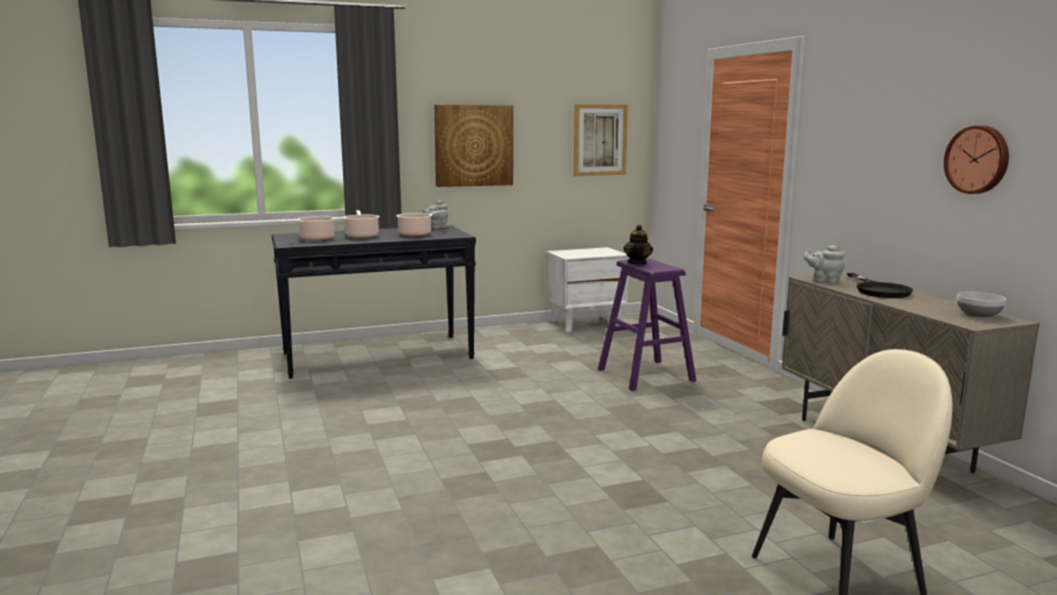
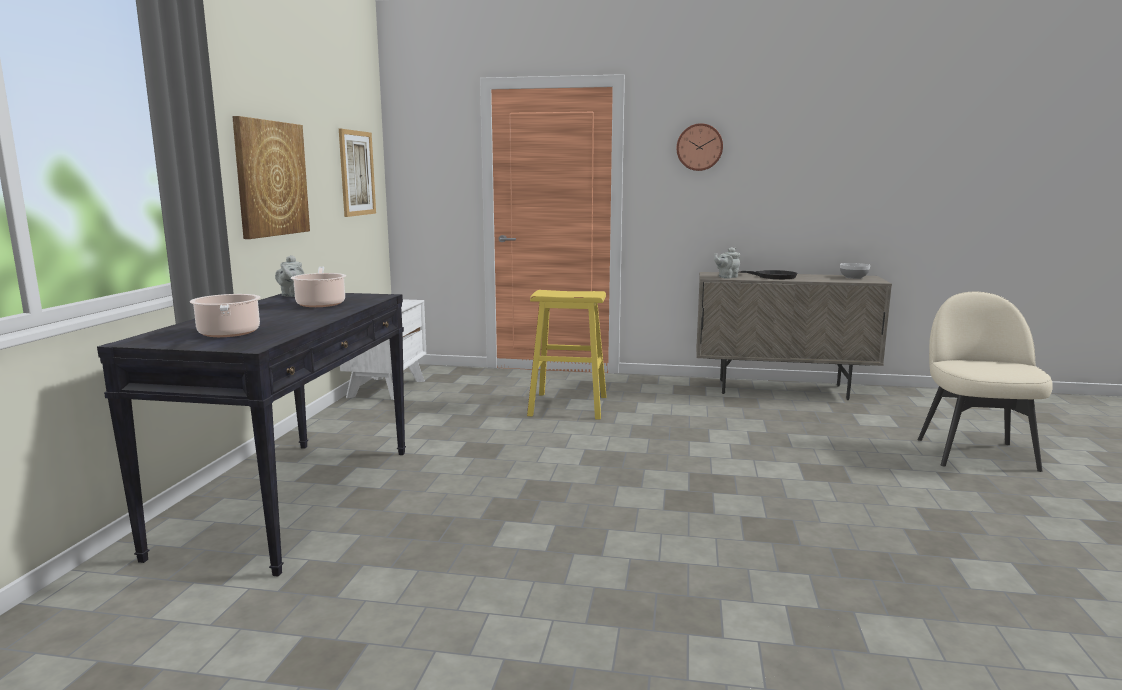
camera: 60 degrees left, 0 degrees up
(362, 235) = (267, 318): cooking pot -> none
(638, 263) = (556, 294): teapot -> none
(646, 375) = (568, 406): purple stool -> yellow stool
(978, 159) = (815, 174): wall clock -> wall clock (699, 147)

